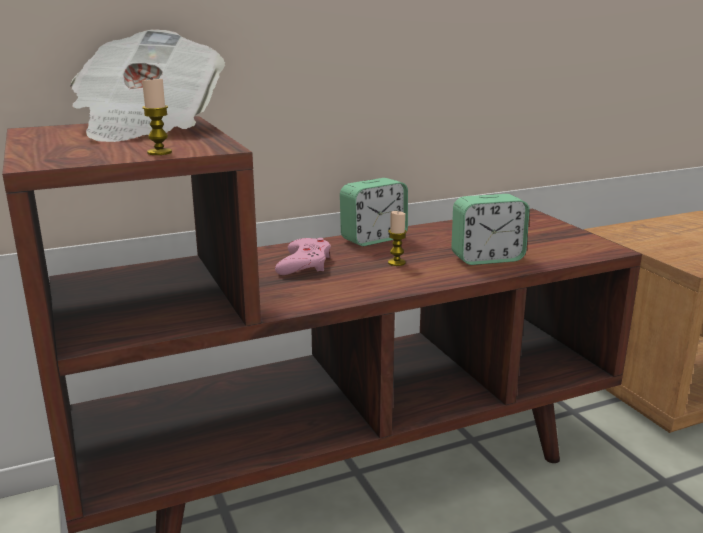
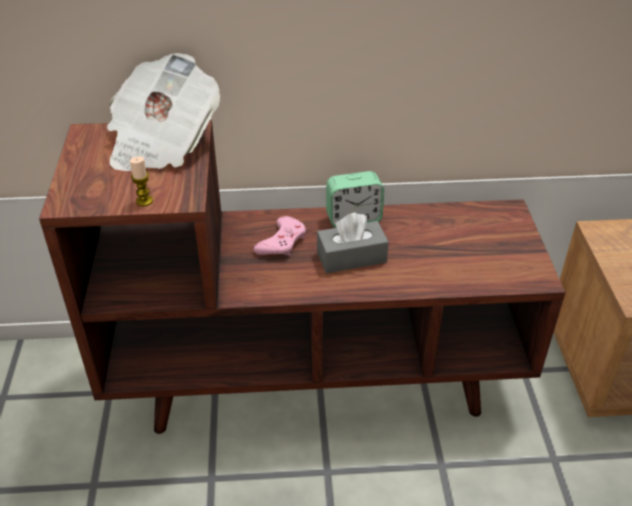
camera: 20 degrees right, 20 degrees up
(396, 263) = (351, 257): candle -> grey tissue box
(487, 258) = (427, 268): alarm clock -> none

